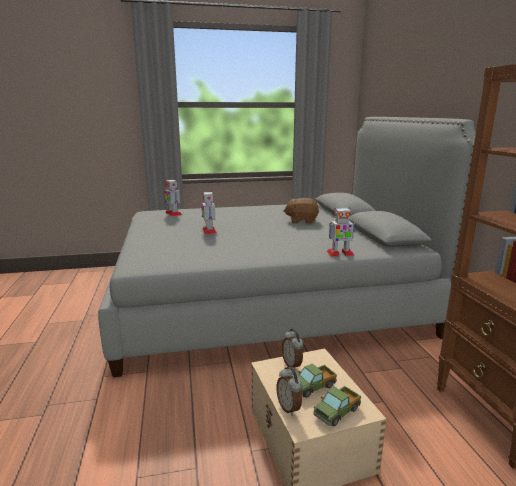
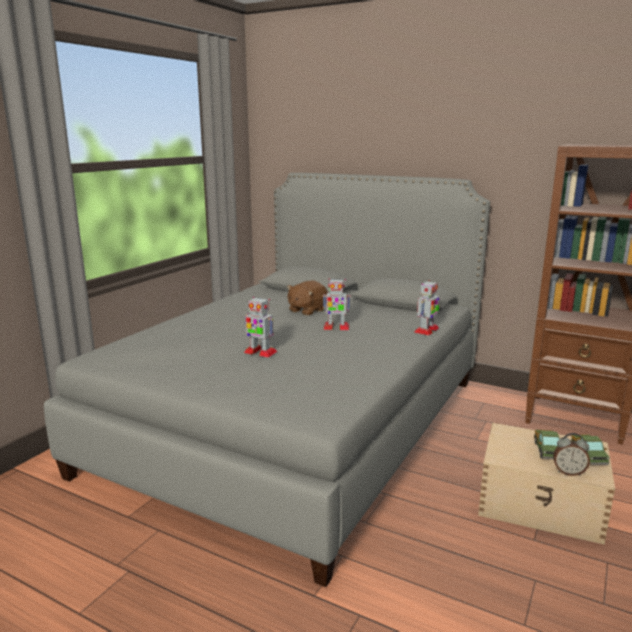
camera: 50 degrees left, 0 degrees up
(173, 213) = (147, 348): toy robot -> toy robot (336, 327)
(292, 364) = (505, 446): alarm clock -> none

